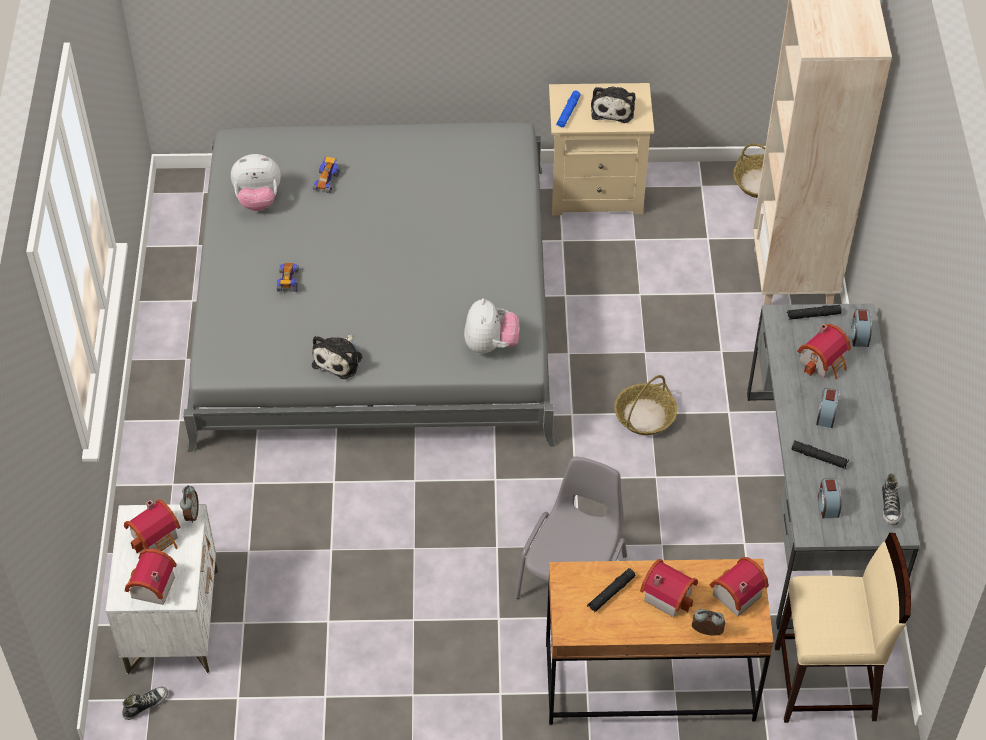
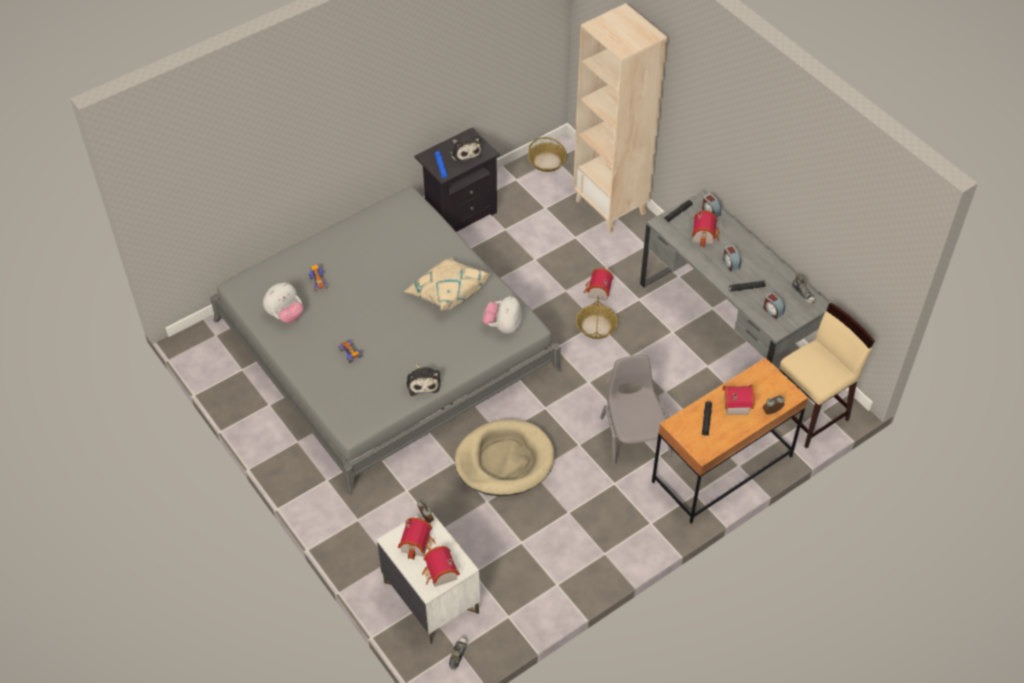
camera: 35 degrees left, 0 degrees up
(392, 514) = (504, 460): none -> beige dog bed
(461, 269) = (447, 292): none -> beige pillow
(490, 345) = (503, 326): plush toy -> plush toy turned 135 degrees counterclockwise
(596, 192) = (459, 213): beige nightstand -> black nightstand
(733, 594) = (767, 384): toy house -> toy house (597, 292)

